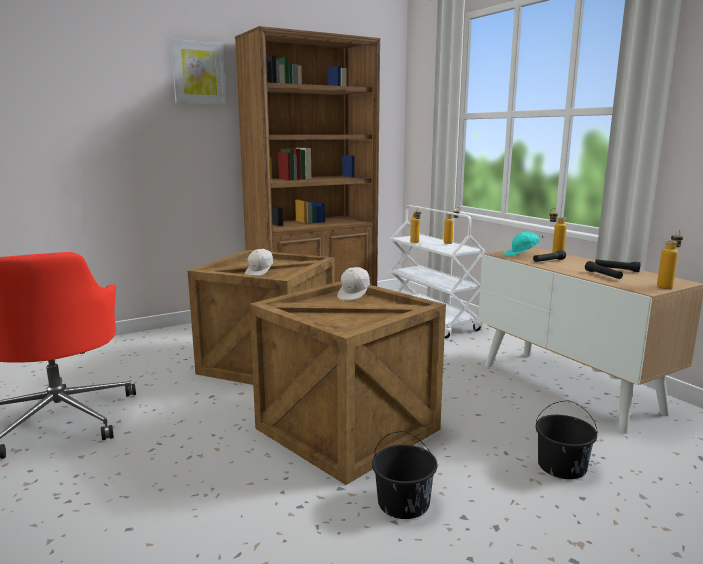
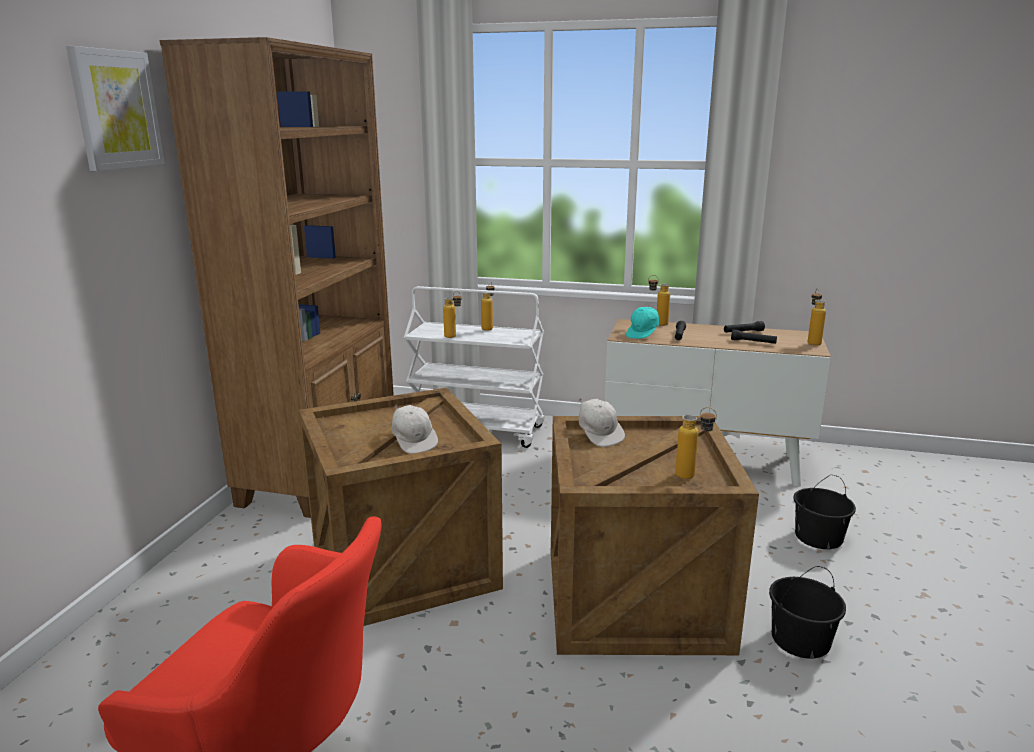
camera: 45 degrees left, 5 degrees up
(344, 324) = (692, 477): none -> bottle

